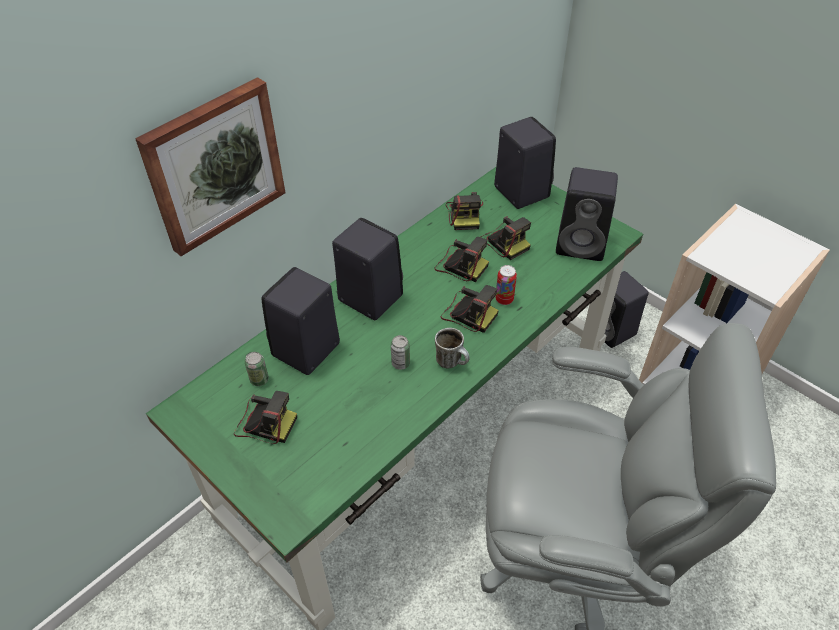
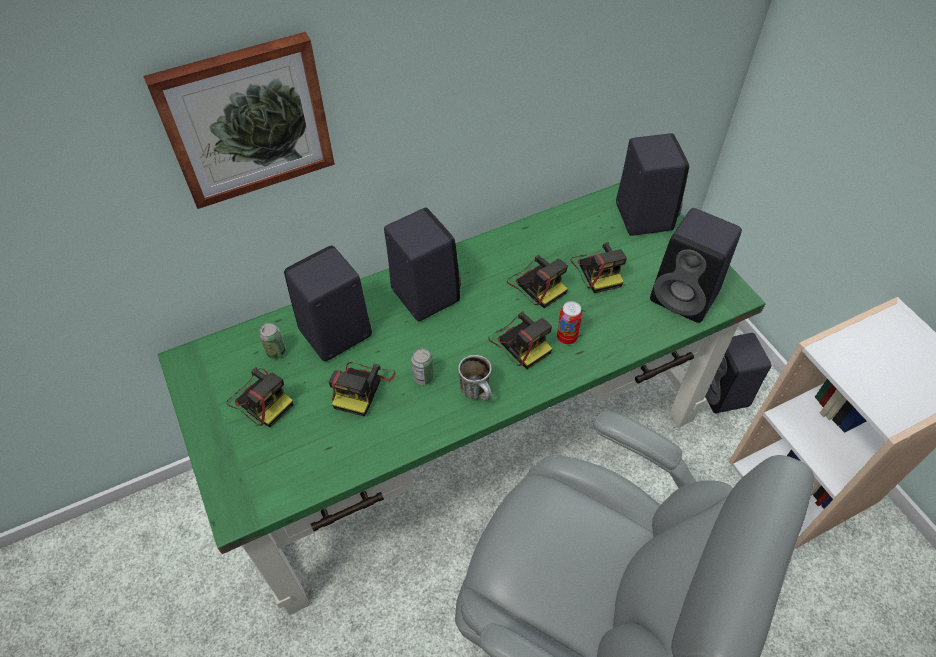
camera: 20 degrees right, 5 degrees up
(465, 214) = (568, 227): camera -> camera (362, 388)

